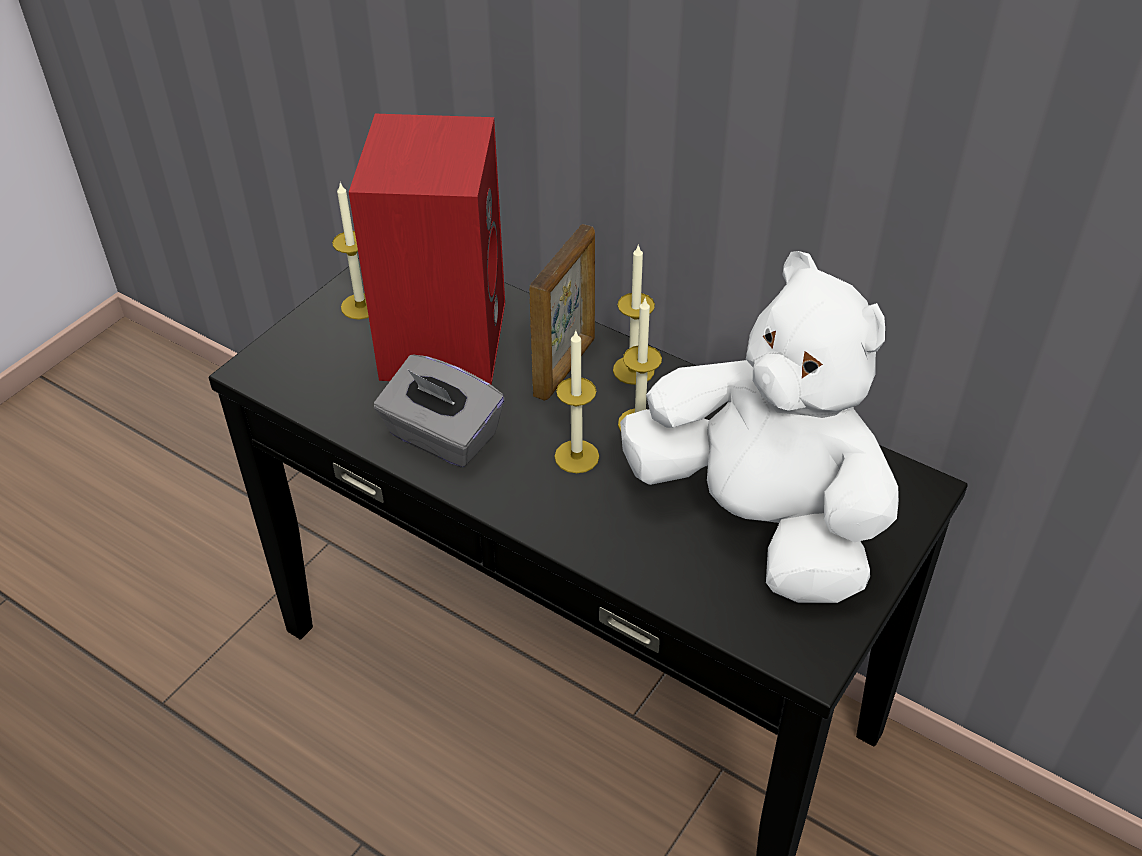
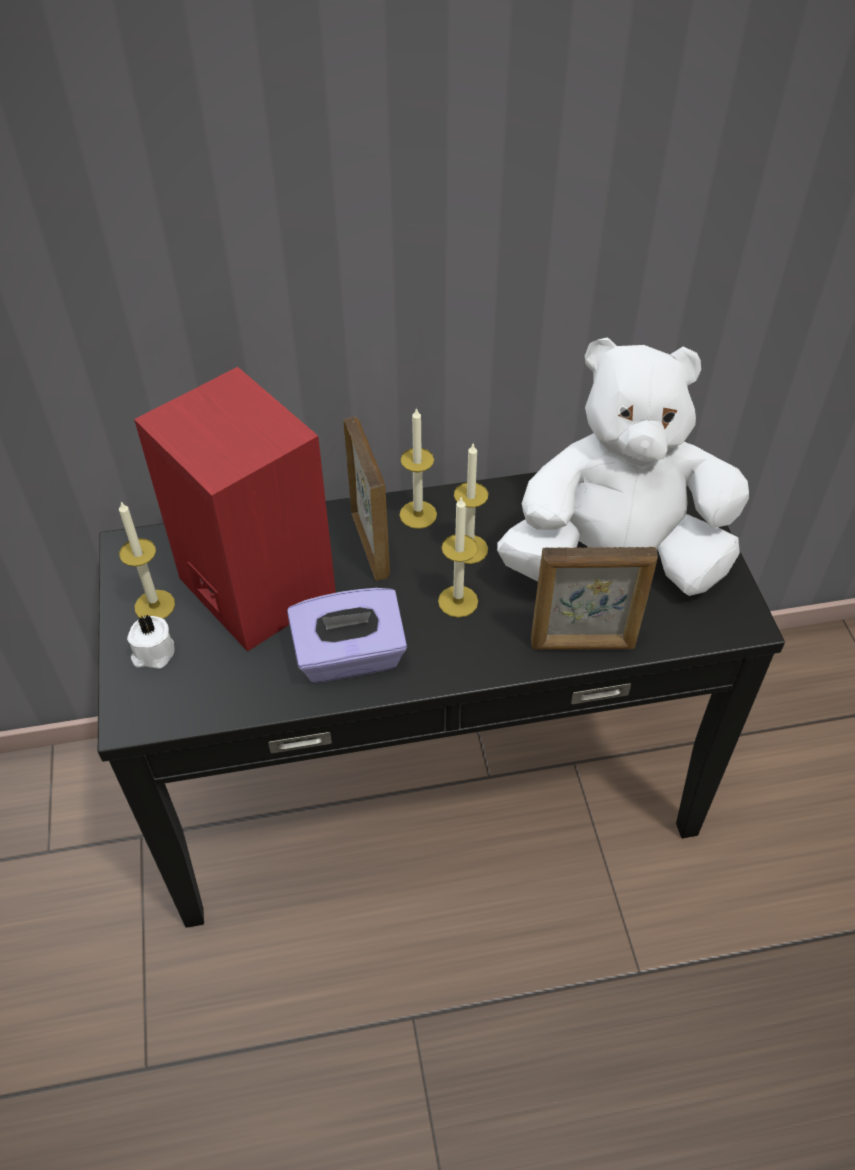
camera: 45 degrees left, 5 degrees up
(319, 337) = (153, 653): none -> white candle
(442, 437) = (350, 657): grey tissue box -> purple tissue box
(634, 565) = (583, 645): none -> picture frame

